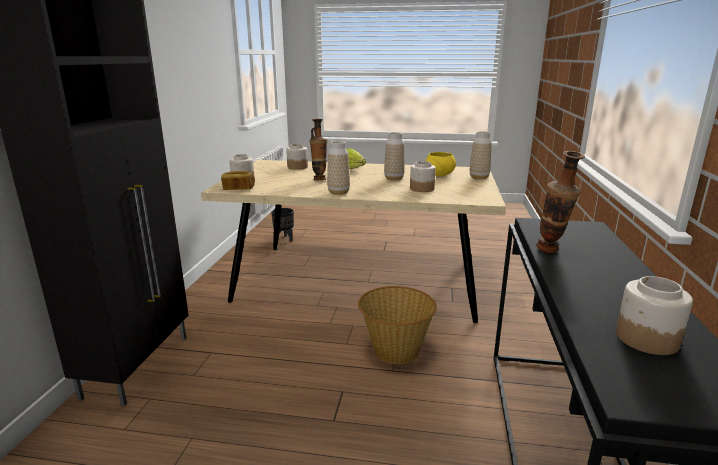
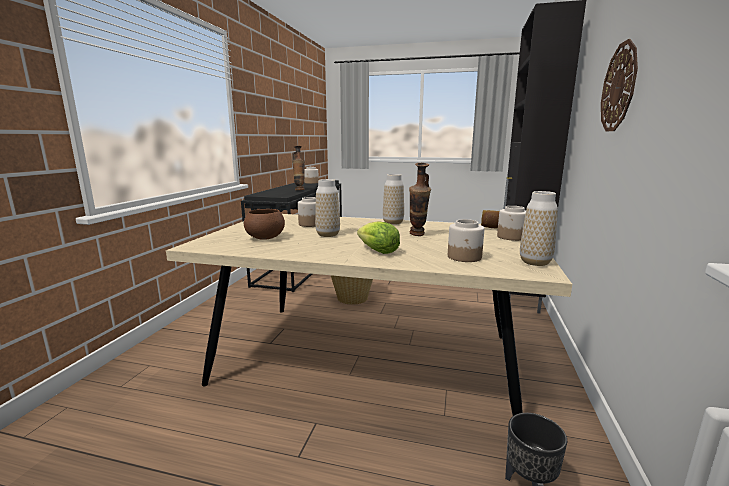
camera: 175 degrees left, 5 degrees down
(166, 59) = (619, 87): none -> wall clock
(439, 175) = (265, 238): yellow bowl -> brown bowl
(479, 177) = (225, 234): vase -> vase (535, 262)

